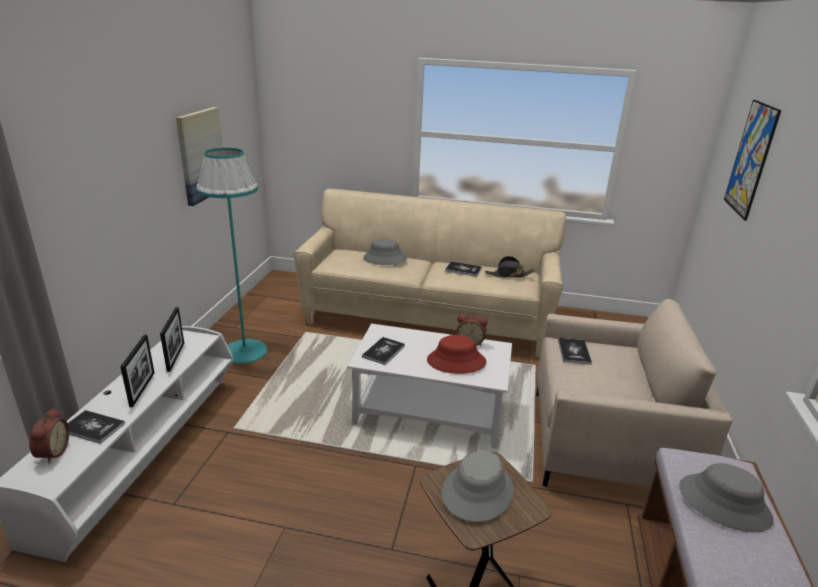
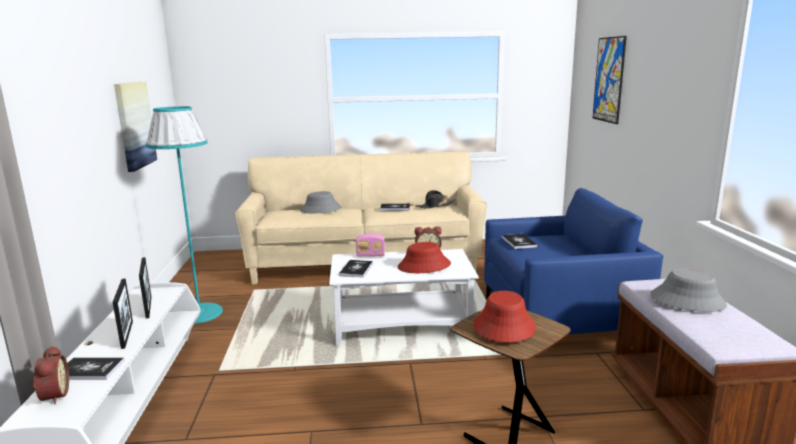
camera: 15 degrees left, 10 degrees down
(408, 333) = (370, 255): none -> radio
(477, 491) = (504, 327): grey hat -> red hat
(606, 444) = (559, 319): beige armchair -> blue armchair

